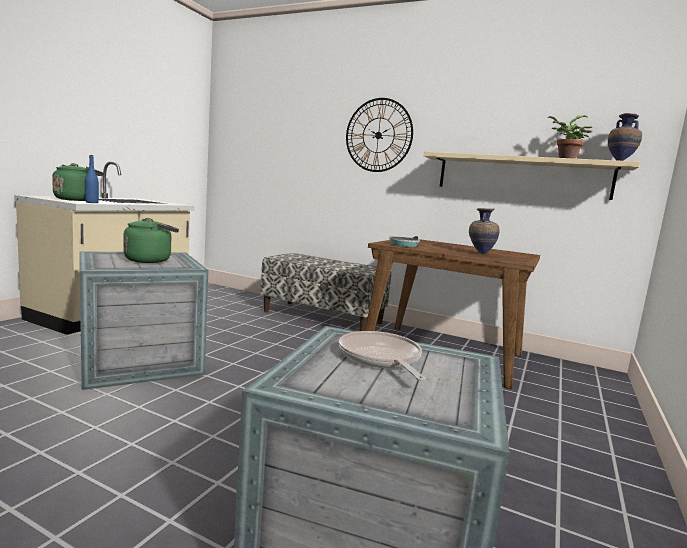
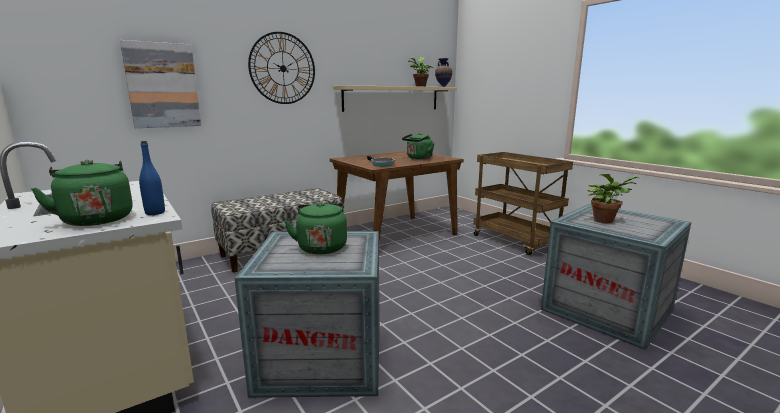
camera: 60 degrees left, 5 degrees up
(282, 149) = (162, 85): none -> picture
(381, 358) = (605, 220): frying pan -> potted plant
(480, 254) = (418, 158): vase -> green kettle
(570, 441) = (516, 241): none -> brown cart

